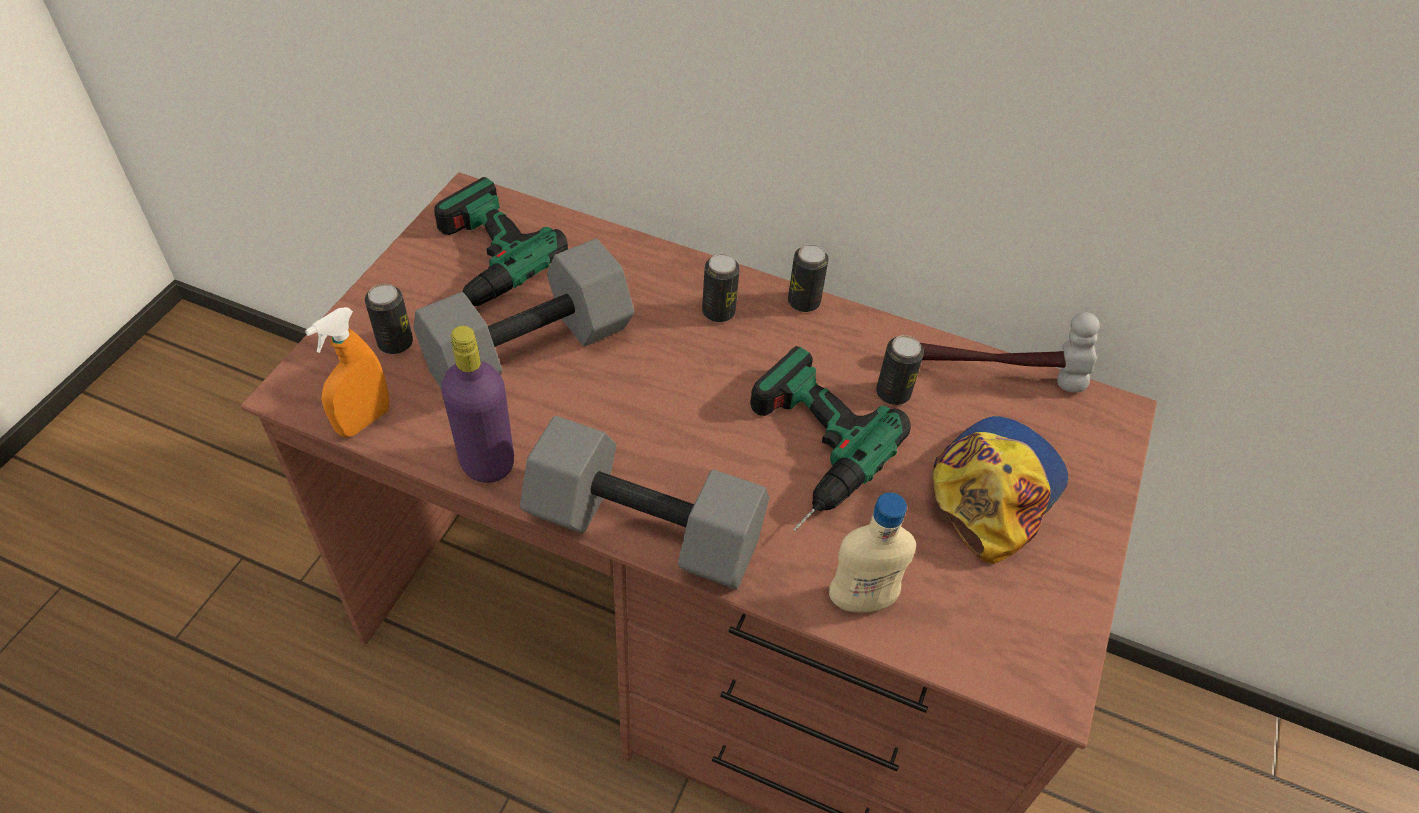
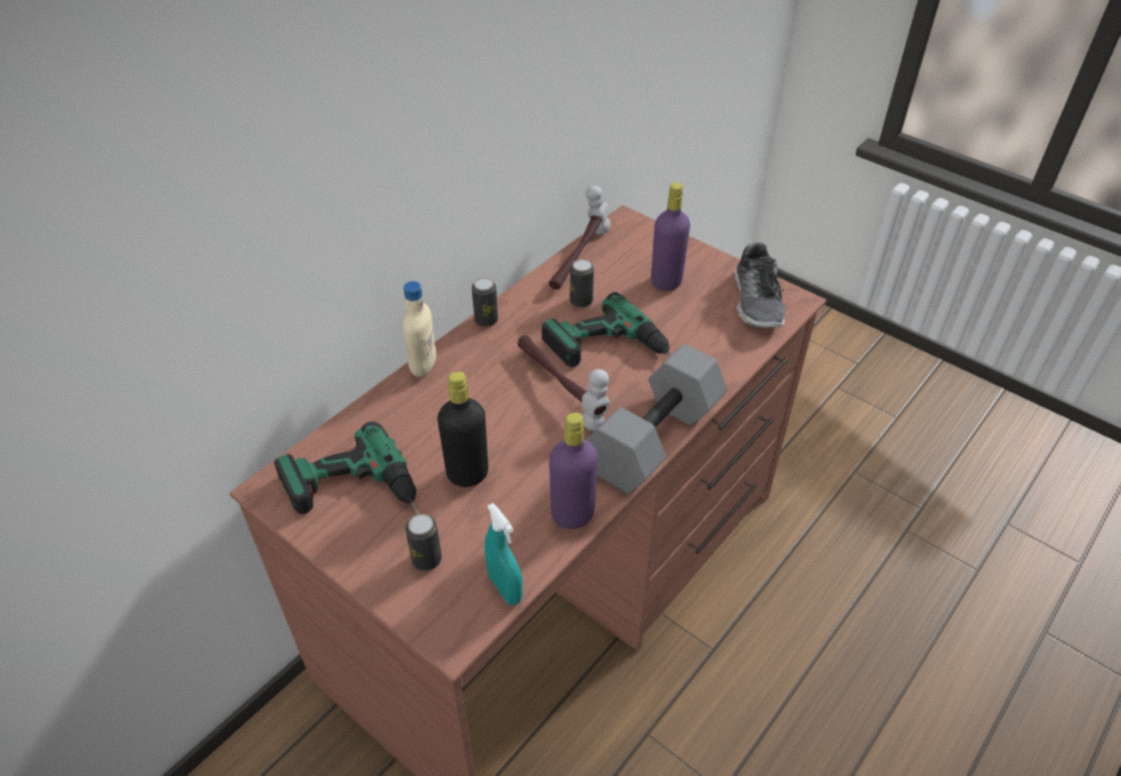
camera: 70 degrees left, 5 degrees down
(364, 421) = (505, 588): orange spray bottle -> turquoise spray bottle
(529, 347) = (467, 474): grey dumbbell -> black bottle
(707, 406) = (561, 388): none -> hammer
(718, 312) = (477, 363): can -> none
(861, 599) = (727, 354): beige bottle -> beige bottle (423, 366)
(995, 489) = (666, 282): cap -> purple bottle
(1015, 628) = (757, 301): none -> shoe

